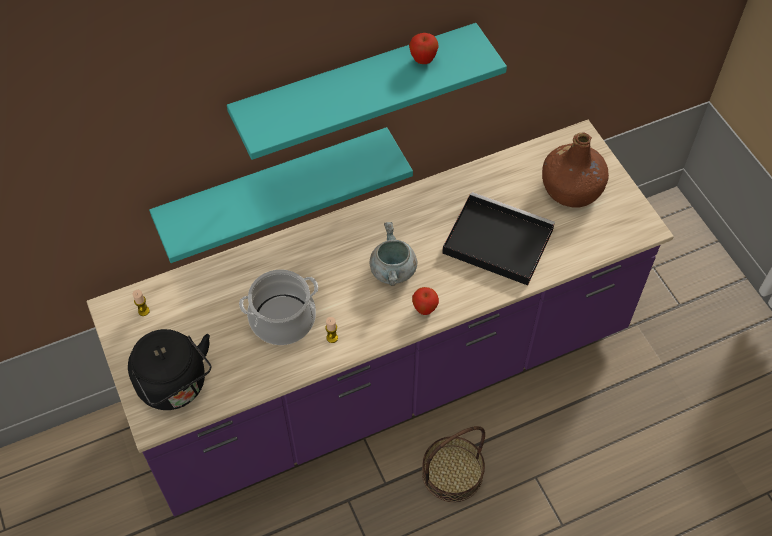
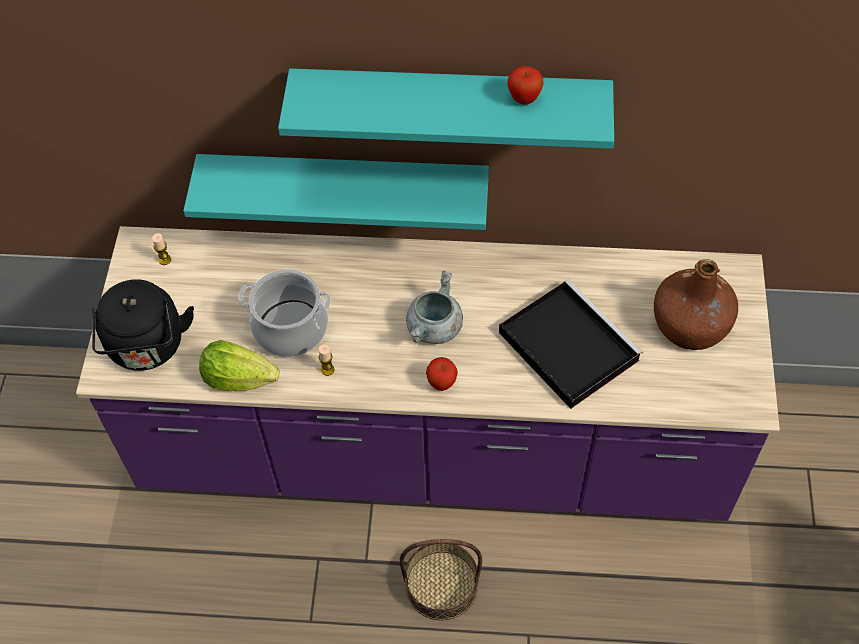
camera: 30 degrees right, 0 degrees up
(266, 376) = (238, 378): none -> lettuce

